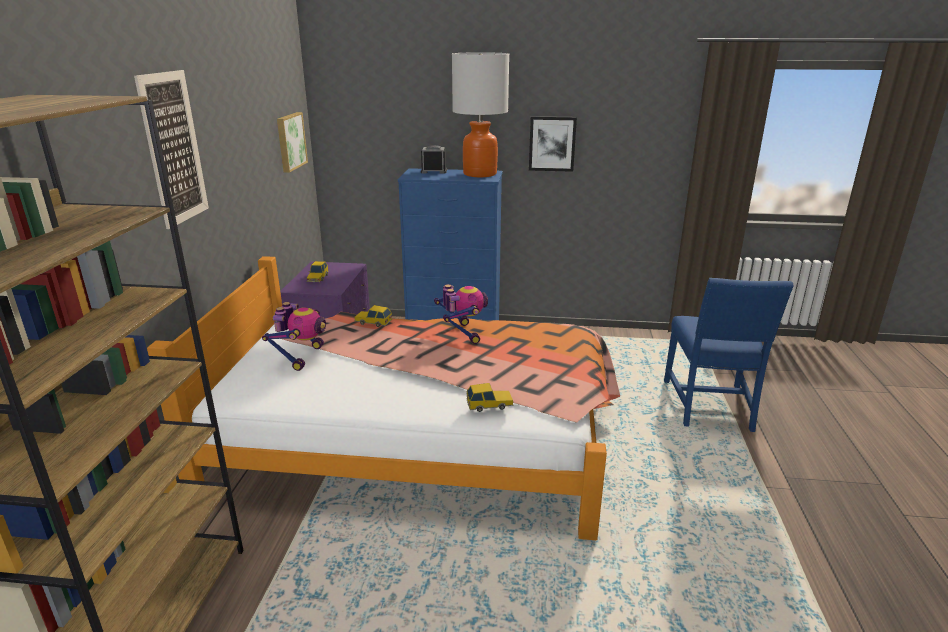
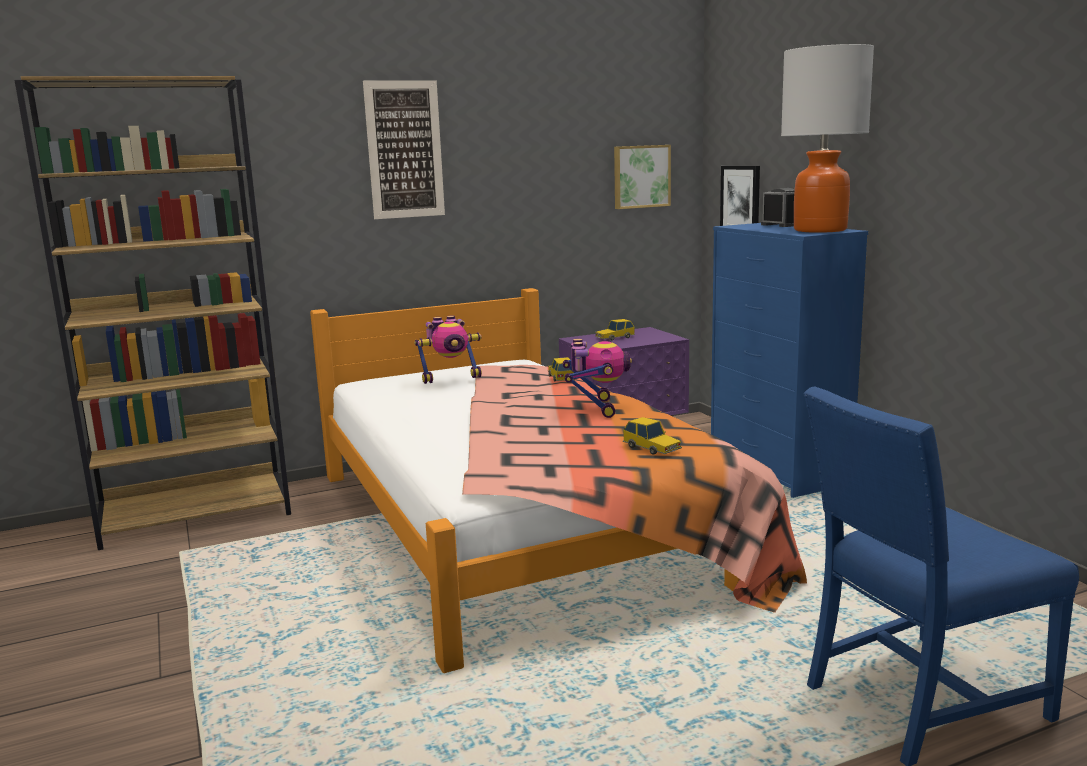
camera: 60 degrees right, 10 degrees down
(462, 334) = (596, 408): toy robot -> toy robot turned 45 degrees counterclockwise
(489, 404) = (447, 450): toy car -> toy car (652, 448)
(552, 143) = (941, 189): picture -> picture (741, 200)

